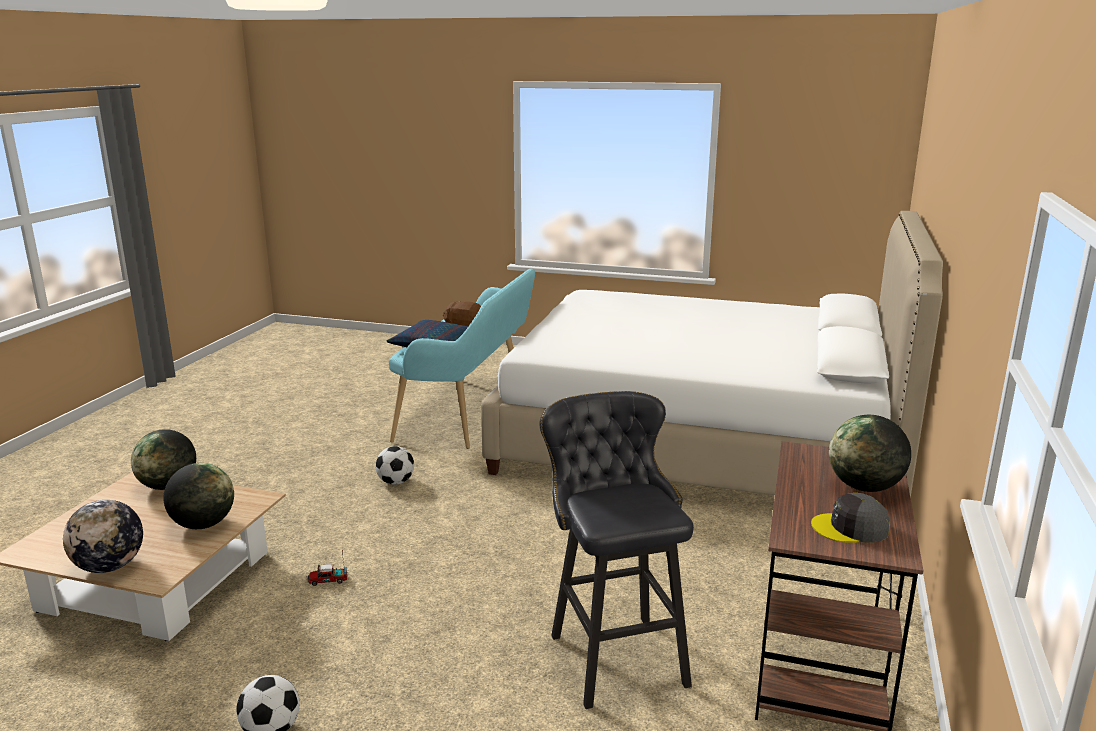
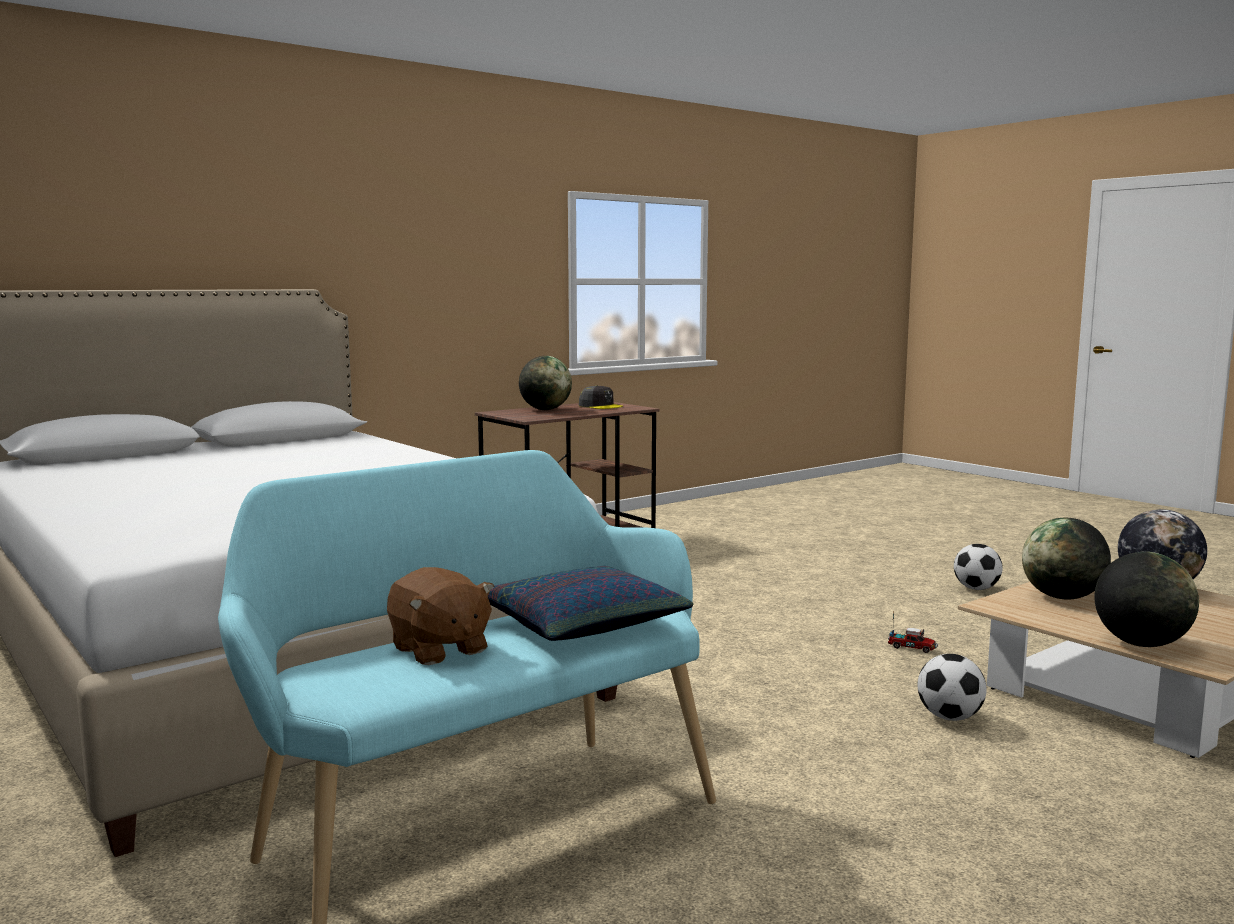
camera: 145 degrees left, 10 degrees down
(396, 482) = (763, 725): football -> football (949, 717)
(612, 648) = (694, 568): black stool -> none

